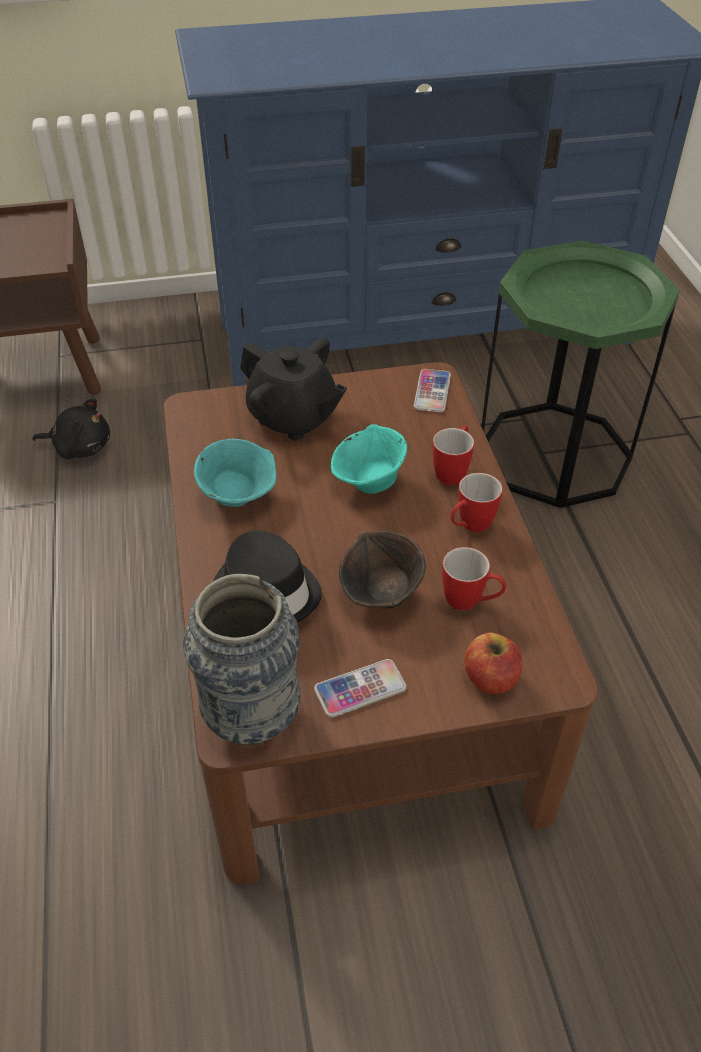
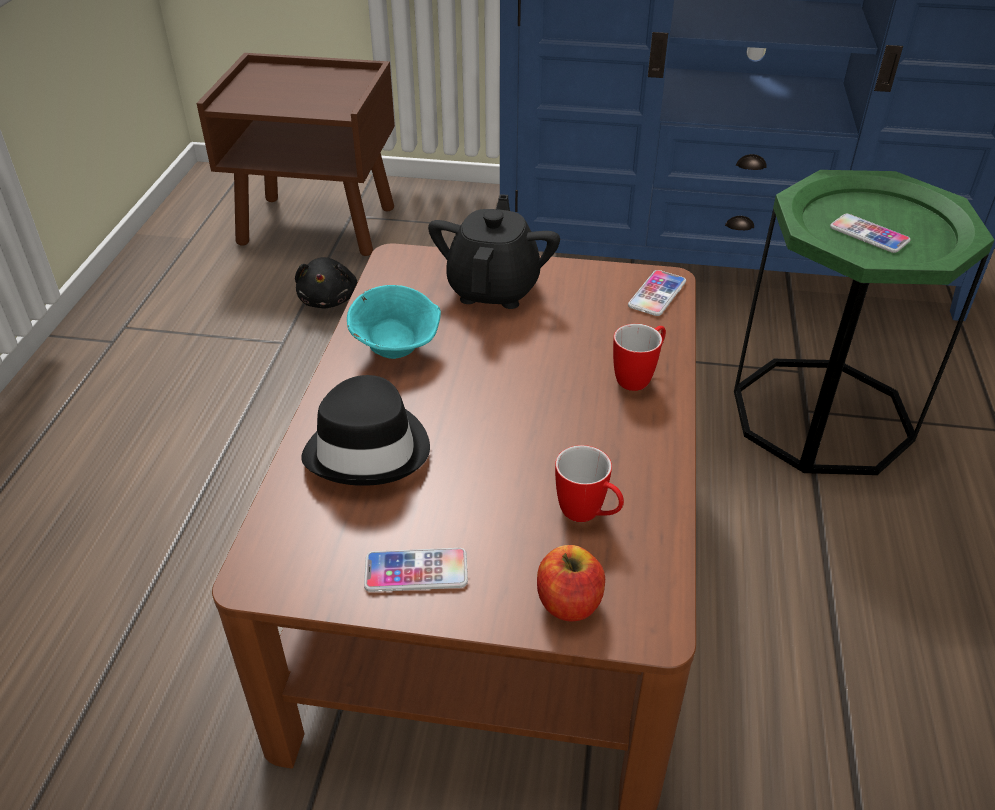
camera: 20 degrees right, 5 degrees down
(80, 447) = (329, 299): black plush toy -> black plush toy turned 60 degrees clockwise
(252, 718) = (287, 567): vase -> none
(293, 418) = (494, 289): black teapot -> black teapot turned 135 degrees counterclockwise
(369, 482) = (540, 367): turquoise bowl -> none
(382, 595) = (492, 482): brown bowl -> none
(469, 527) = (628, 437): mug -> none
(583, 303) = (869, 235): none -> phone

